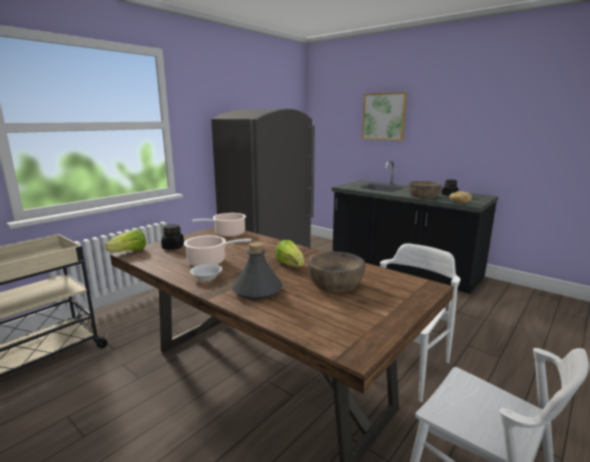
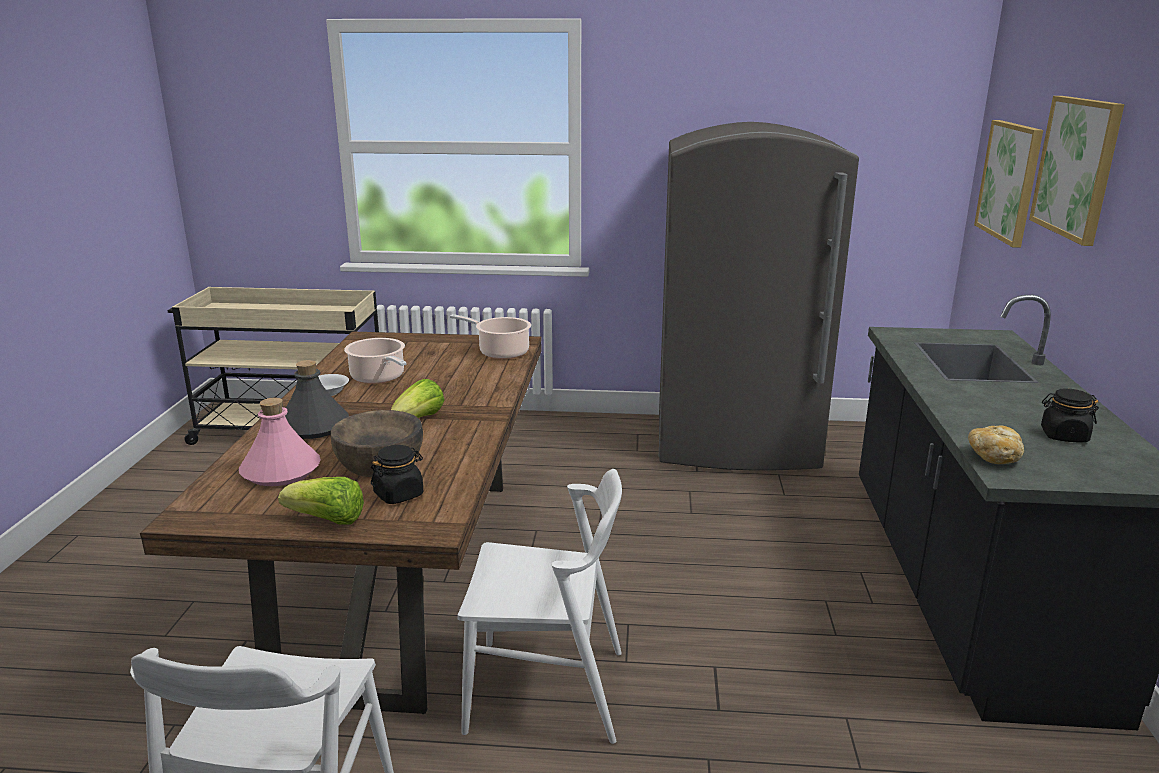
camera: 55 degrees right, 5 degrees up
(130, 252) = (367, 335): lettuce -> lettuce (327, 520)
(173, 247) = (409, 346): black jar -> black jar (399, 494)
(315, 310) = (281, 471): none -> pink bottle
(337, 128) = (1010, 181): none -> picture
(423, 196) = (975, 413): brown bowl -> none

